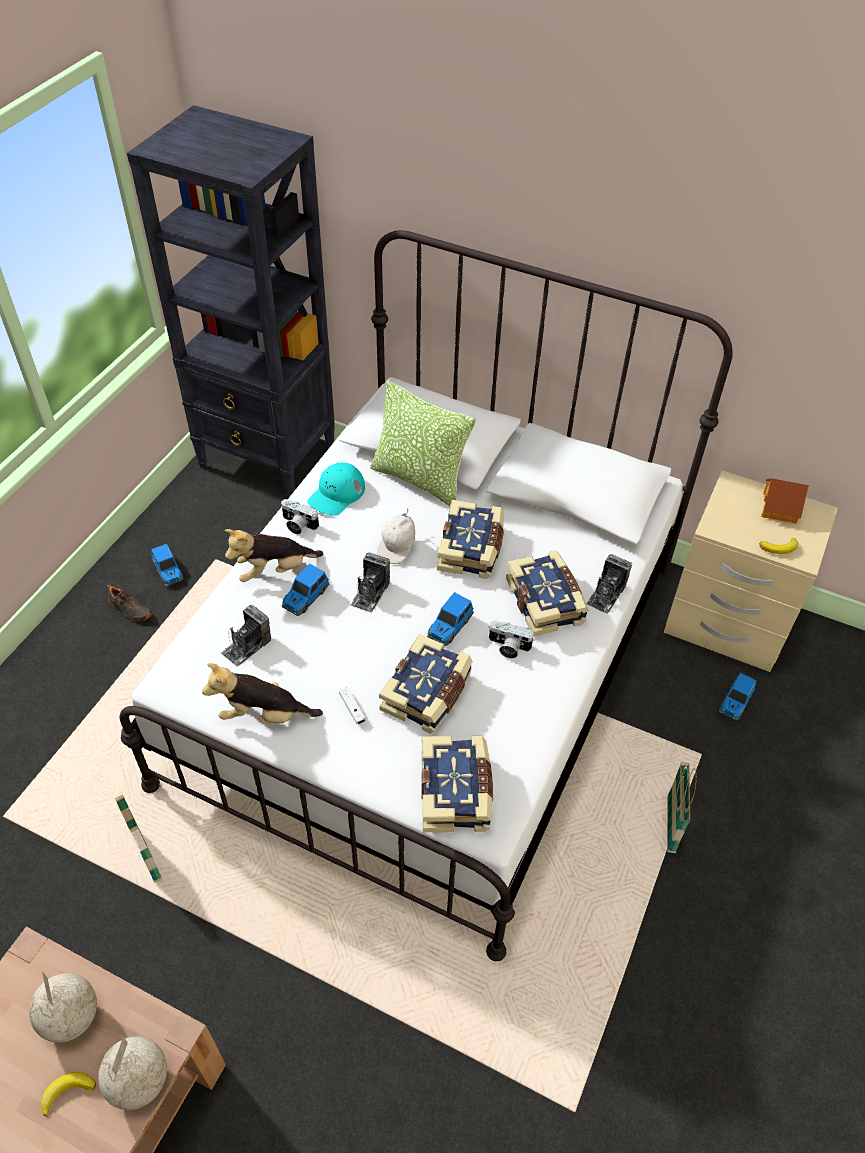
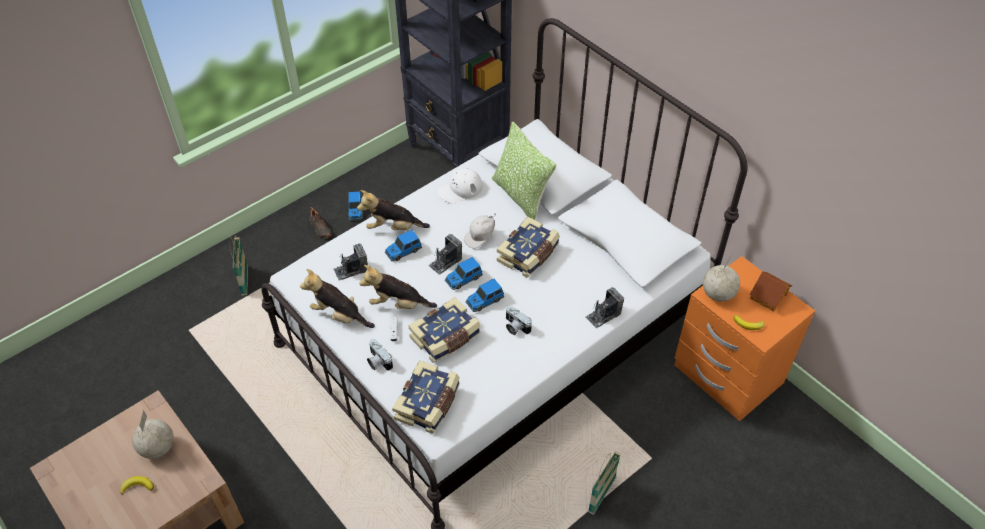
camera: 25 degrees right, 0 degrees up
(140, 1080) = (177, 497): globe -> globe (718, 294)
(146, 855) = (257, 384): basket -> basket (245, 281)
(298, 525) = (424, 202): camera -> camera (378, 361)
(336, 494) = (460, 189): turquoise cap -> white cap
(338, 670) = (398, 304): none -> plush toy
(546, 602) = (559, 306): book -> none
(726, 623) = (727, 375): beige nightstand -> orange nightstand
(735, 702) = (699, 432): toy car -> toy car (463, 279)

